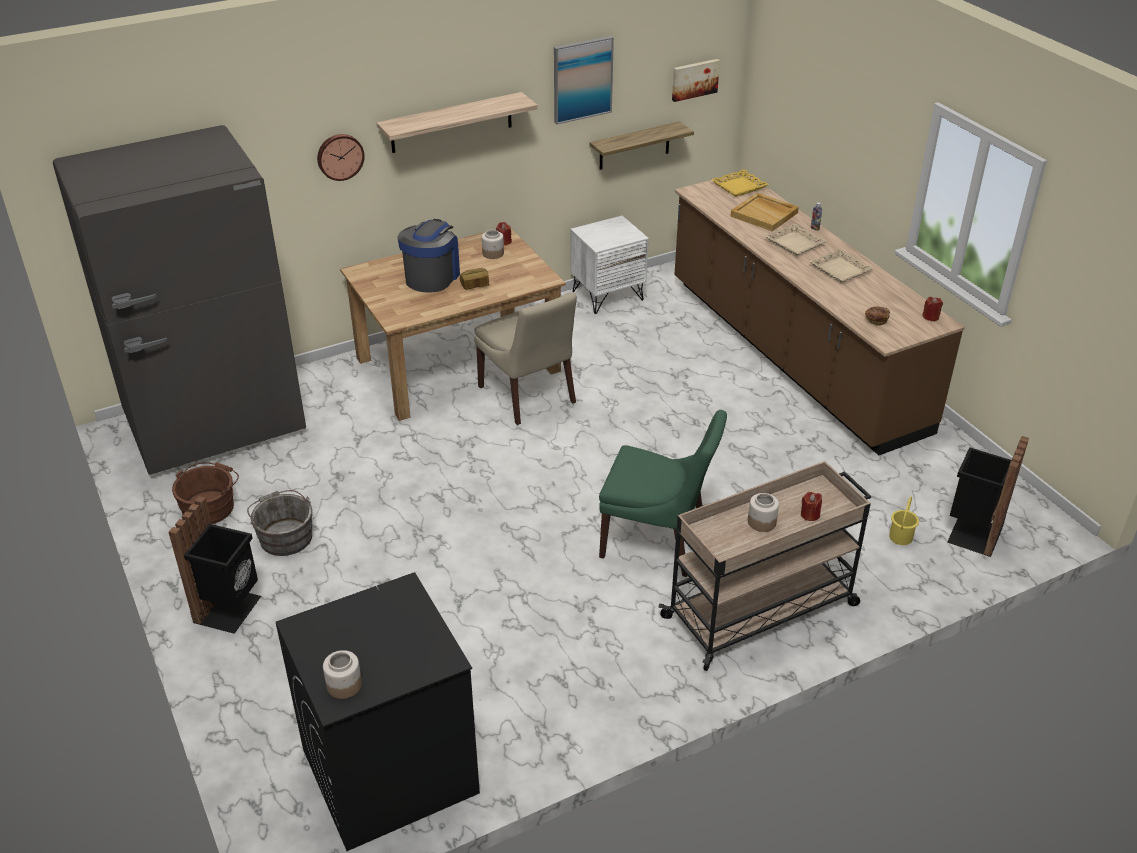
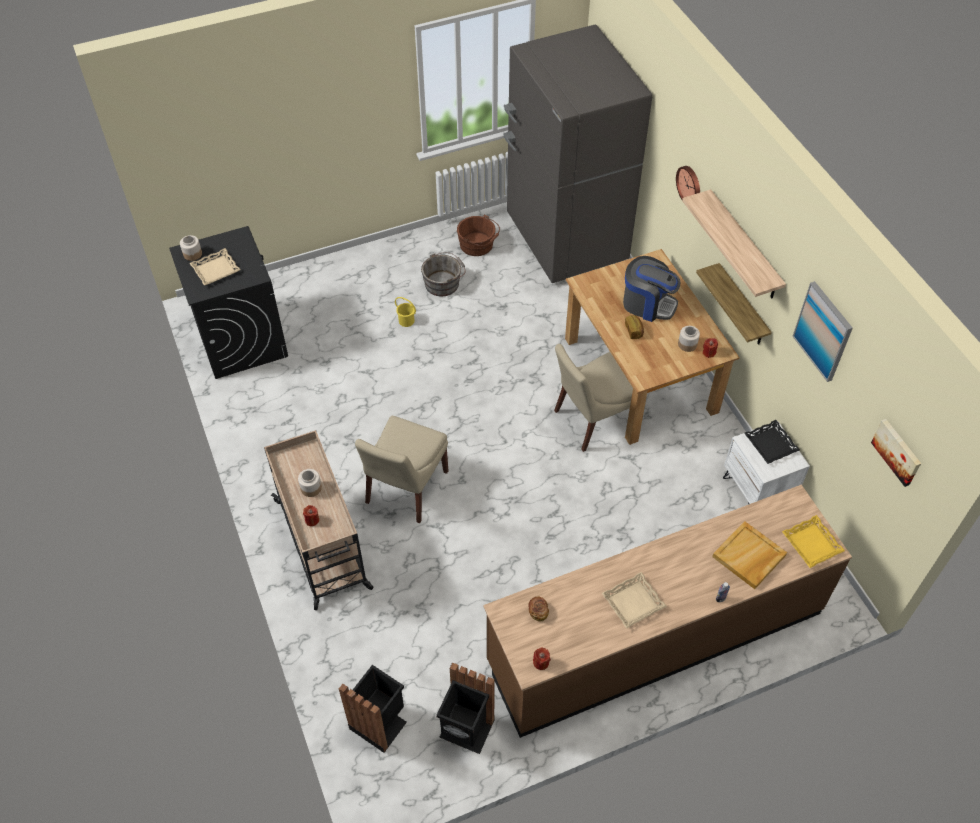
camera: 95 degrees right, 15 degrees up
(230, 609) = (381, 263): black trash can -> black trash can (466, 731)
(601, 233) = (770, 444): none -> black tray
(634, 146) = (838, 432): shelf -> shelf (742, 307)
(657, 542) = (405, 489): green chair -> beige chair
(794, 244) = (686, 572): beige tray -> beige tray (215, 269)
(901, 537) = (384, 663): yellow bucket -> yellow bucket (406, 321)

